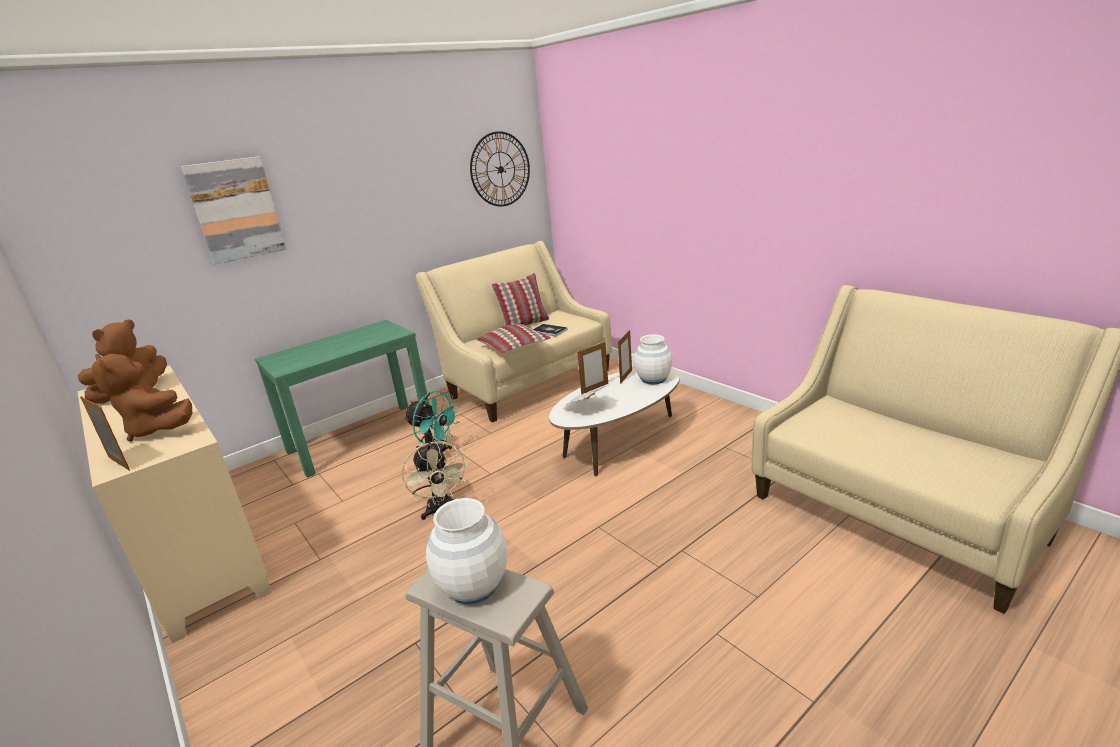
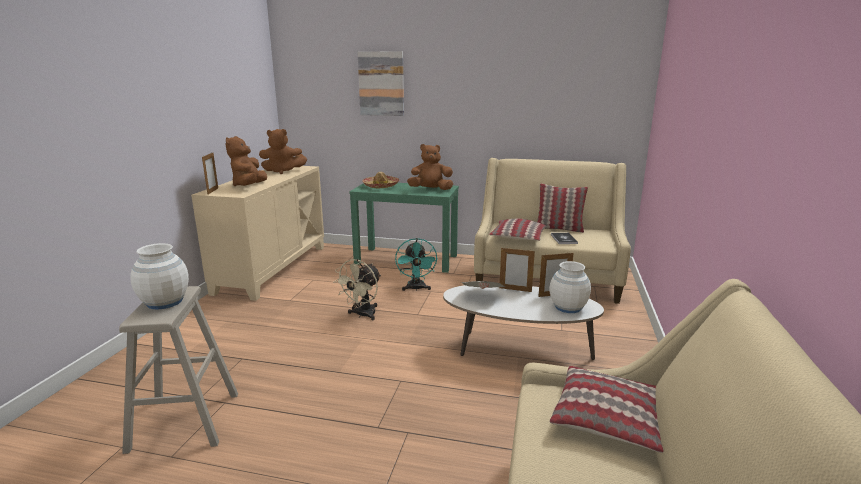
camera: 50 degrees right, 5 degrees down
(297, 355) = (381, 186): none -> hat
(371, 334) = (430, 190): none -> brown plush toy
(500, 169) = (599, 89): wall clock -> none
(841, 416) = (608, 418): none -> pillow

